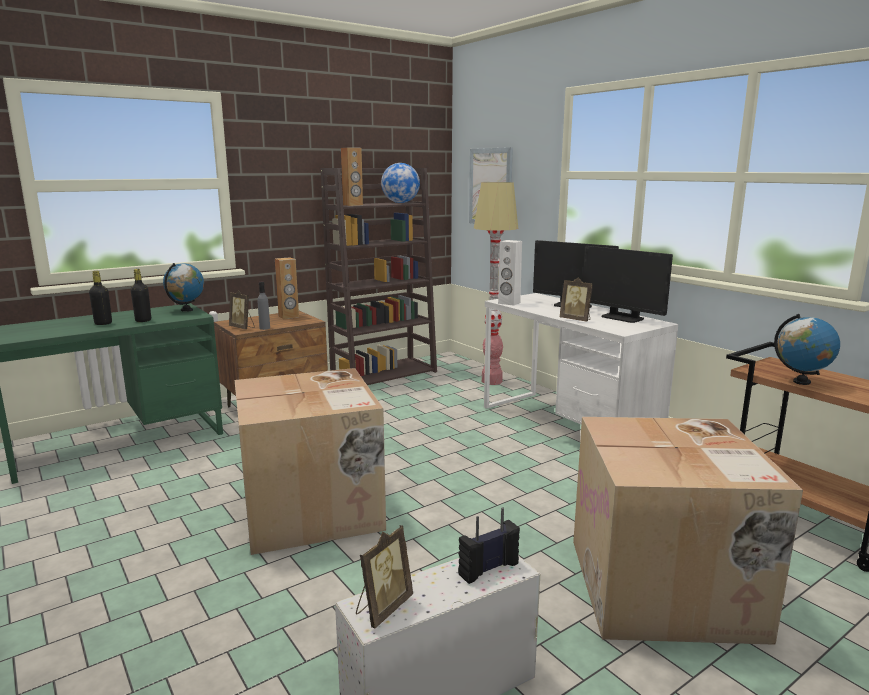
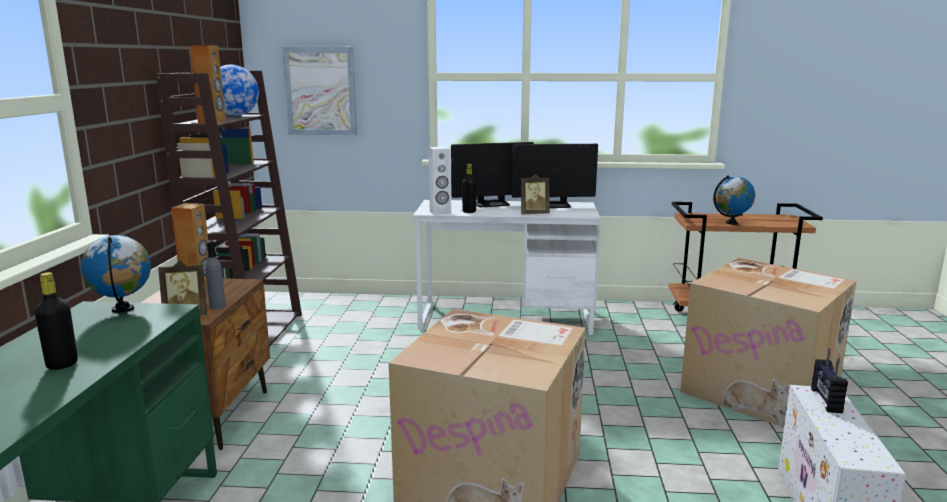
camera: 50 degrees left, 0 degrees up
(143, 320) = (116, 340): black bottle -> black bottle (469, 211)
(382, 608) = (860, 452): picture frame -> none
(491, 381) = (372, 306): floor lamp -> none

